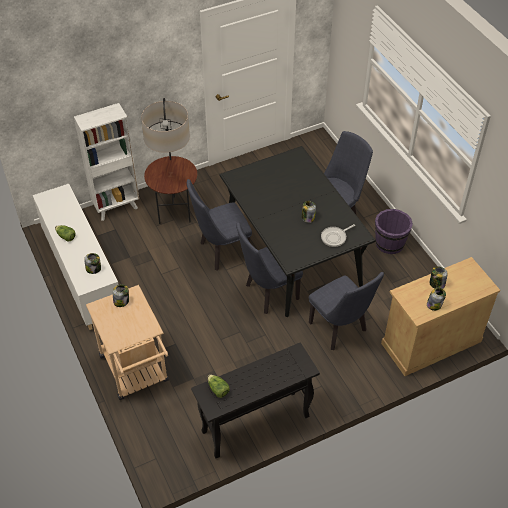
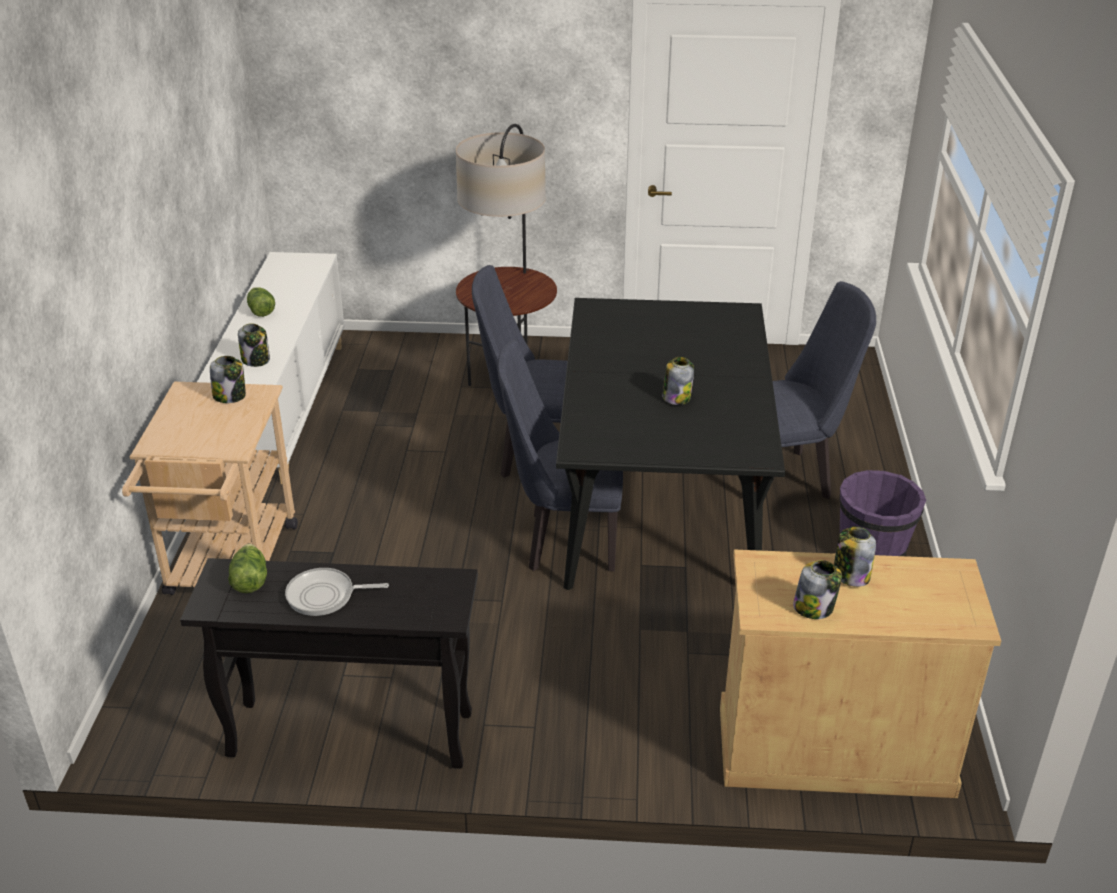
camera: 30 degrees right, 15 degrees down
(117, 207) = (423, 345): white bookcase -> none
(335, 237) = (703, 441): frying pan -> frying pan (325, 596)
(340, 330) = (653, 650): blue chair -> none

